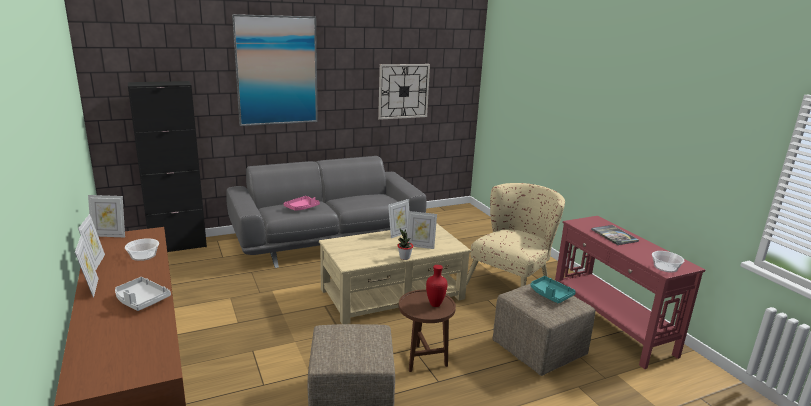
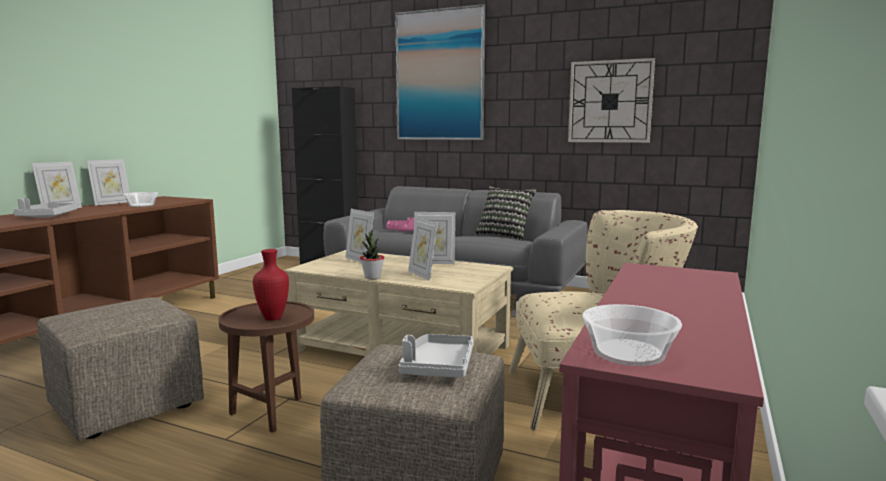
camera: 50 degrees right, 10 degrees down
(109, 235) = (171, 197): picture frame -> picture frame (359, 260)
(360, 194) = (505, 235): none -> pillow
(550, 294) = (438, 367): turquoise tray -> grey tray
(614, 235) = (672, 293): book -> none

